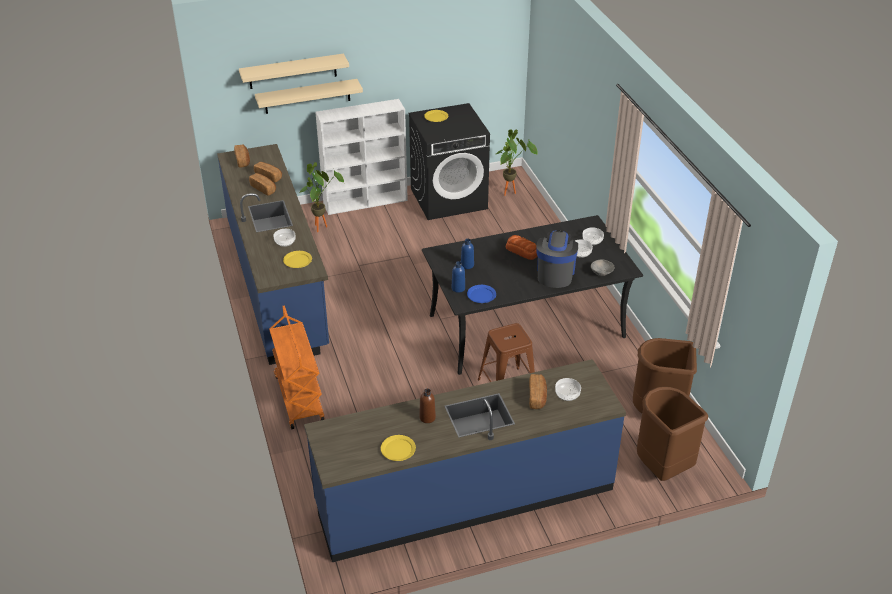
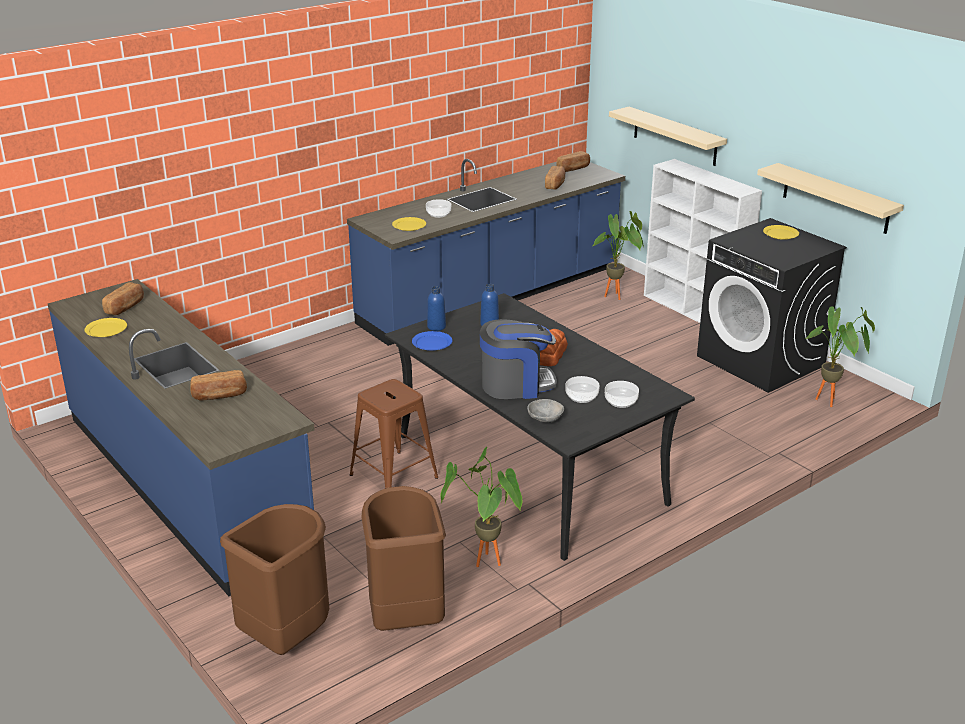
camera: 70 degrees right, 10 degrees down
(264, 189) = (529, 187): bread -> bread (125, 307)
(292, 71) = (666, 95): beige shelf -> beige shelf (835, 198)
(298, 398) = (310, 349): orange cart -> none
(427, 417) = (162, 336): brown bottle -> none
(567, 394) = (231, 415): bowl -> none
(620, 369) = (486, 566): none -> potted plant

